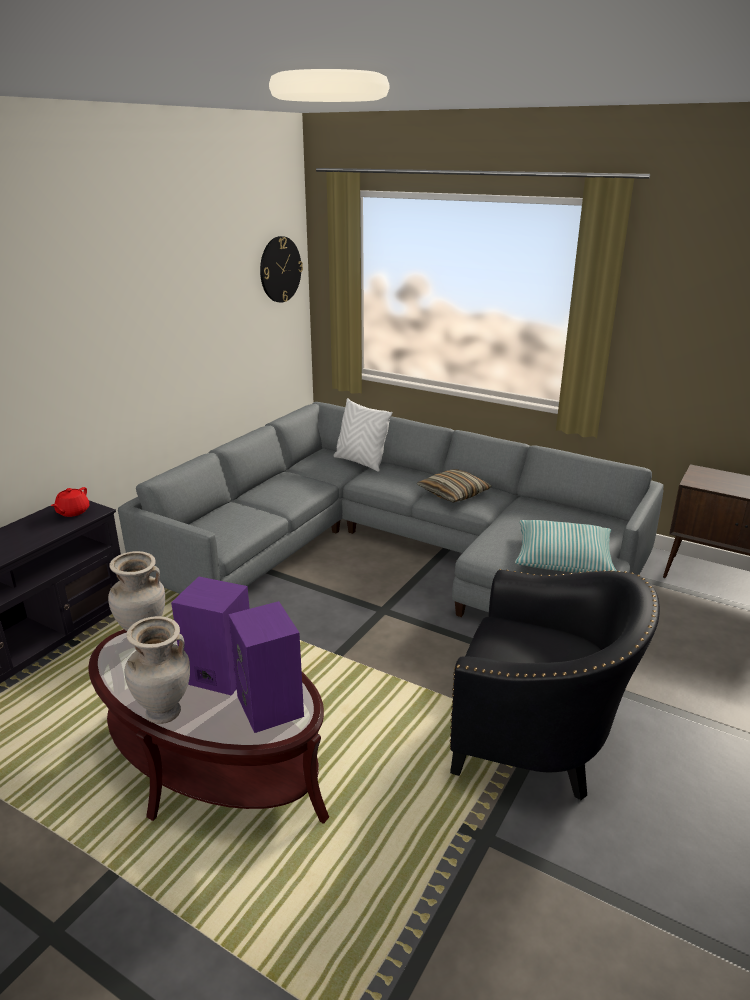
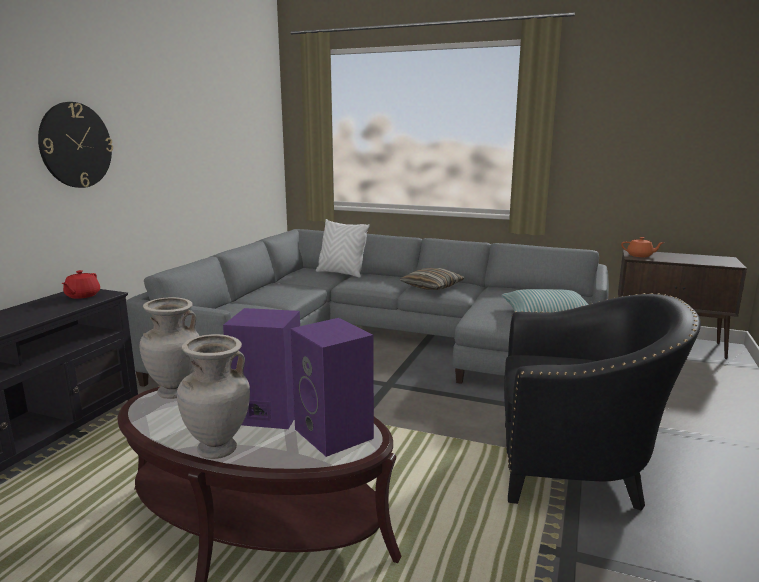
camera: 10 degrees left, 10 degrees down
(280, 269) = (261, 114): wall clock -> wall clock (75, 145)
(703, 479) = (640, 256): none -> orange teapot

